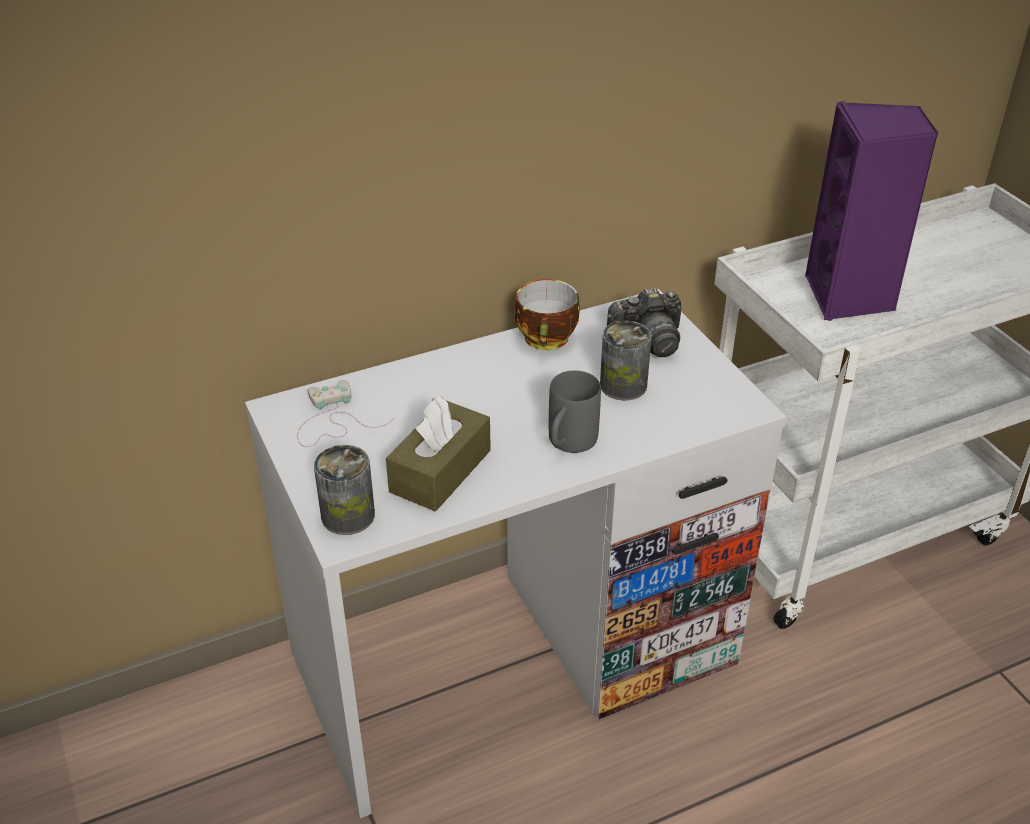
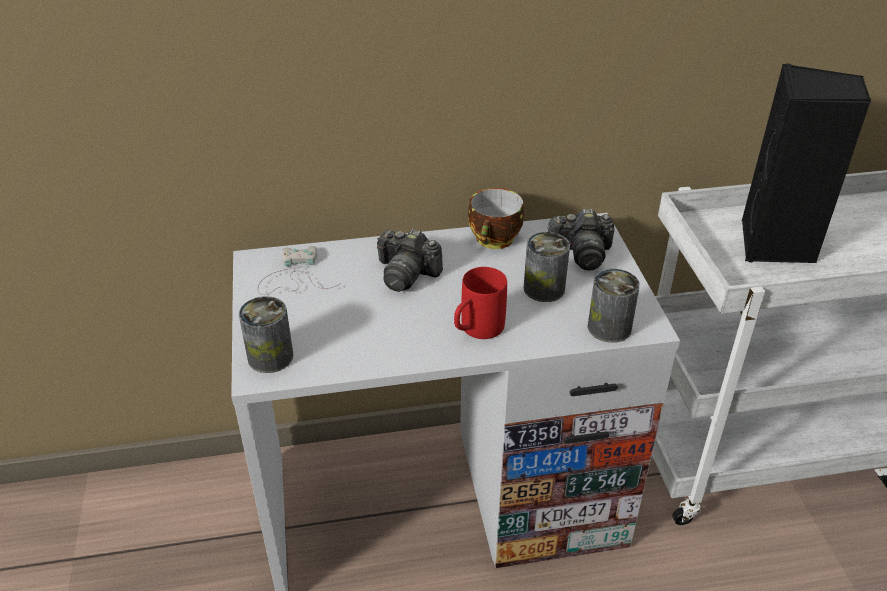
camera: 15 degrees right, 0 degrees up
(440, 471) = (360, 334): brown tissue box -> none
(463, 395) = (406, 274): none -> camera
(568, 444) = (476, 330): grey mug -> red mug
(709, 416) = (609, 327): none -> can
(850, 297) = (777, 245): purple speaker -> black speaker

